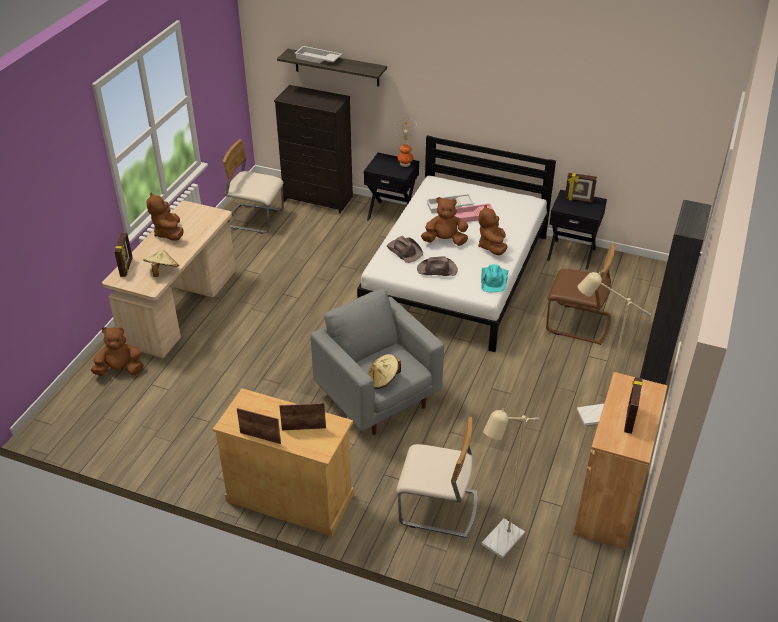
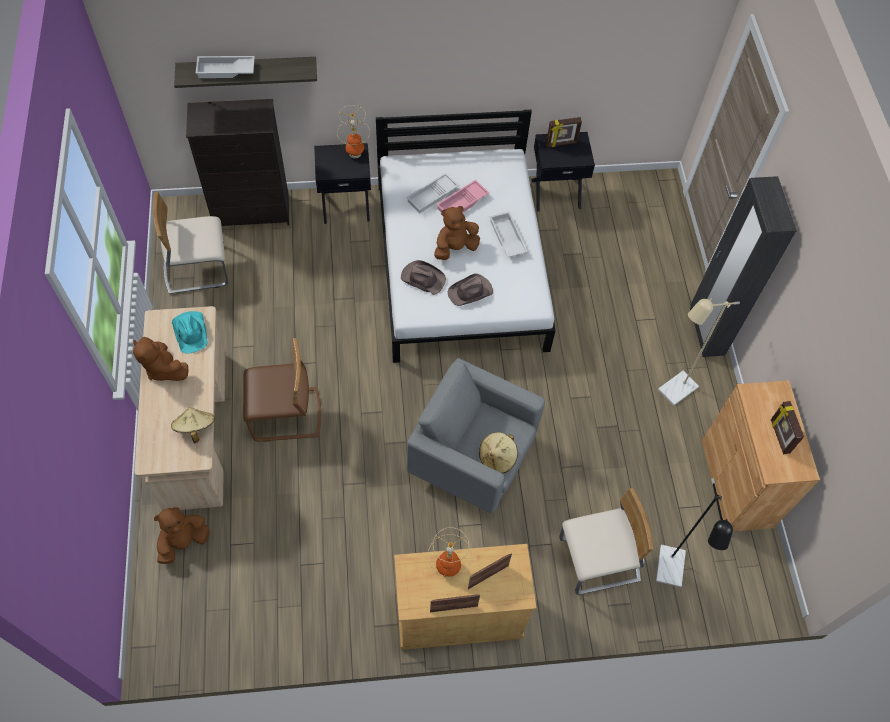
camera: 30 degrees left, 20 degrees up
(127, 267) = (149, 439): picture frame -> none
(276, 411) = (448, 568): none -> table lamp
(492, 246) = (506, 238): brown plush toy -> white tray
(494, 280) = (533, 283): turquoise hat -> turquoise hat (191, 332)
(498, 544) = (669, 574): beige floor lamp -> black floor lamp
(578, 324) = (607, 283): brown chair -> brown chair (286, 415)

